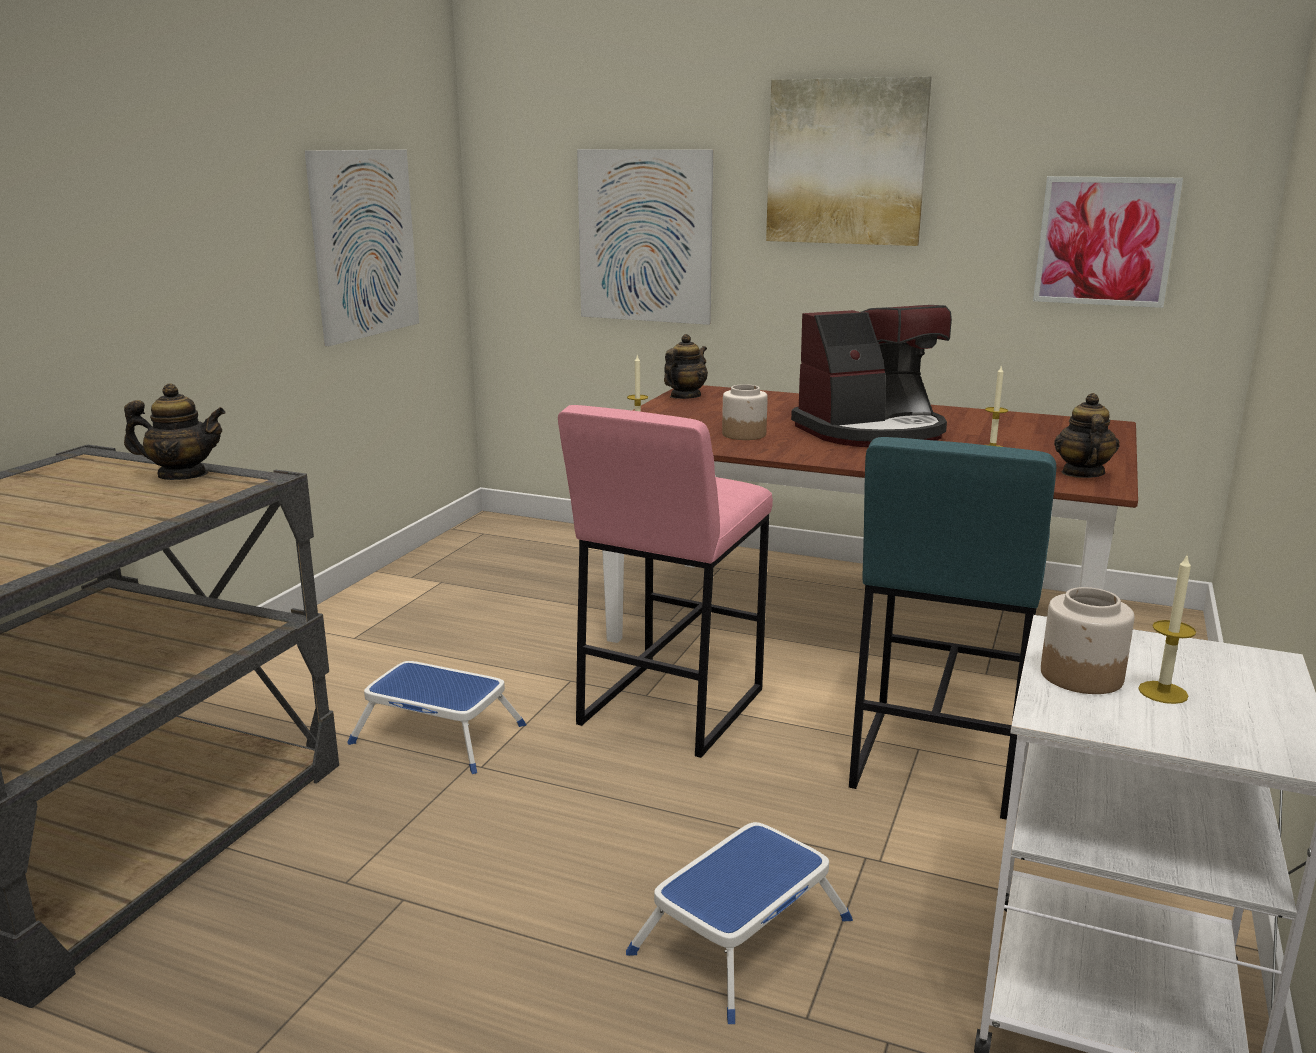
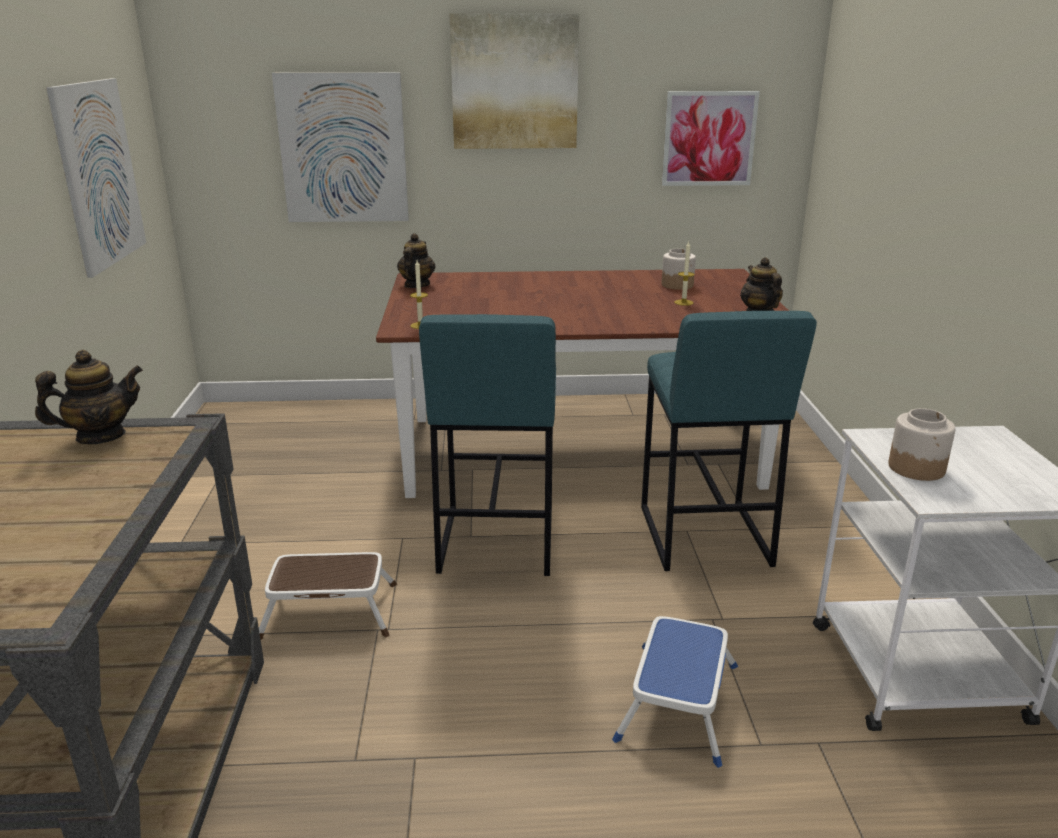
camera: 25 degrees left, 5 degrees up
(437, 734) = (329, 611): blue step ladder -> brown step ladder
(669, 708) = (496, 542): pink stool -> turquoise stool
(744, 434) = (503, 314): jar -> jar (677, 285)
(872, 432) = (590, 299): coffee machine -> none
(1163, 692) = (968, 469): candle -> none

